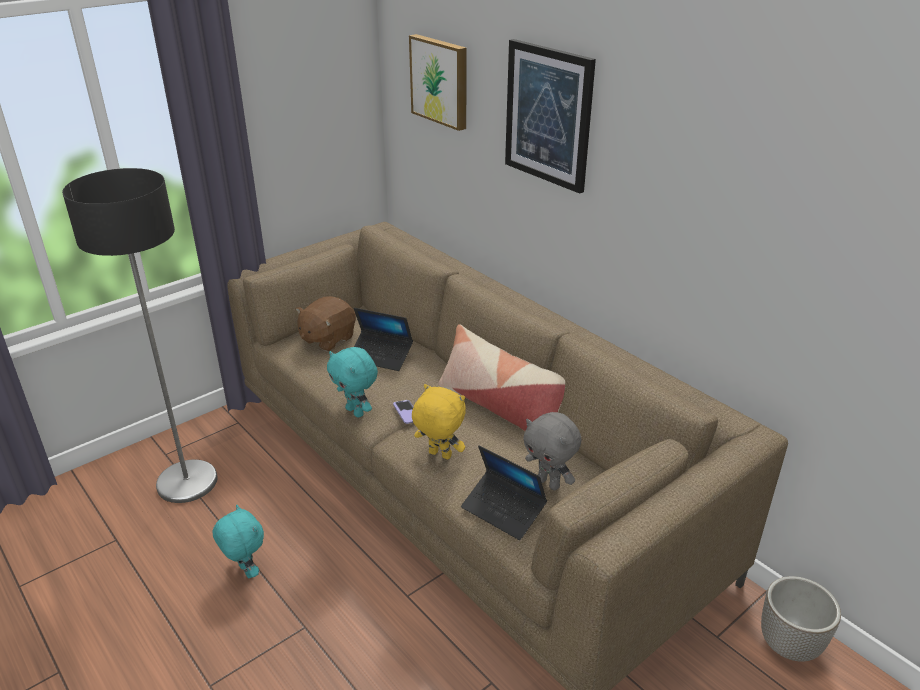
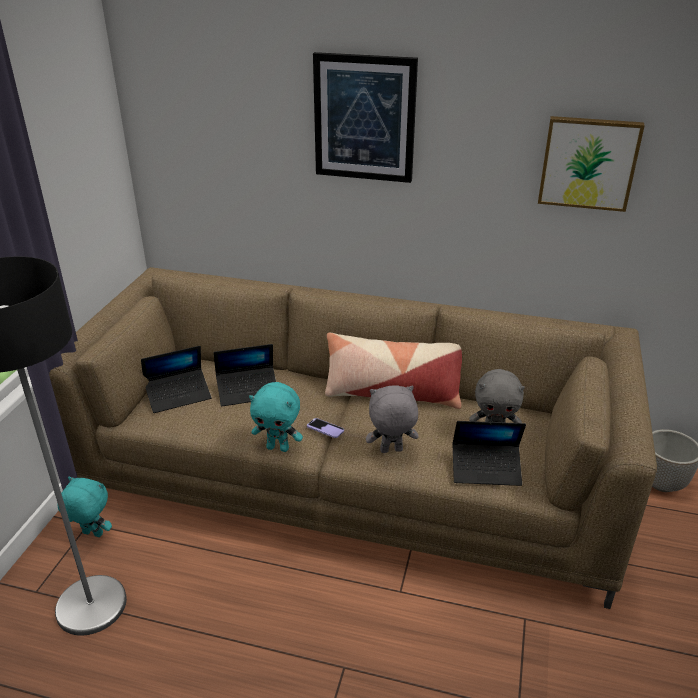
camera: 35 degrees left, 0 degrees up
(245, 571) = (240, 653): turquoise plush toy -> turquoise plush toy (92, 534)
(327, 339) = (178, 395): brown plush toy -> laptop
(439, 455) = (391, 451): yellow plush toy -> grey plush toy
(441, 81) = (217, 108): picture -> picture (588, 162)

